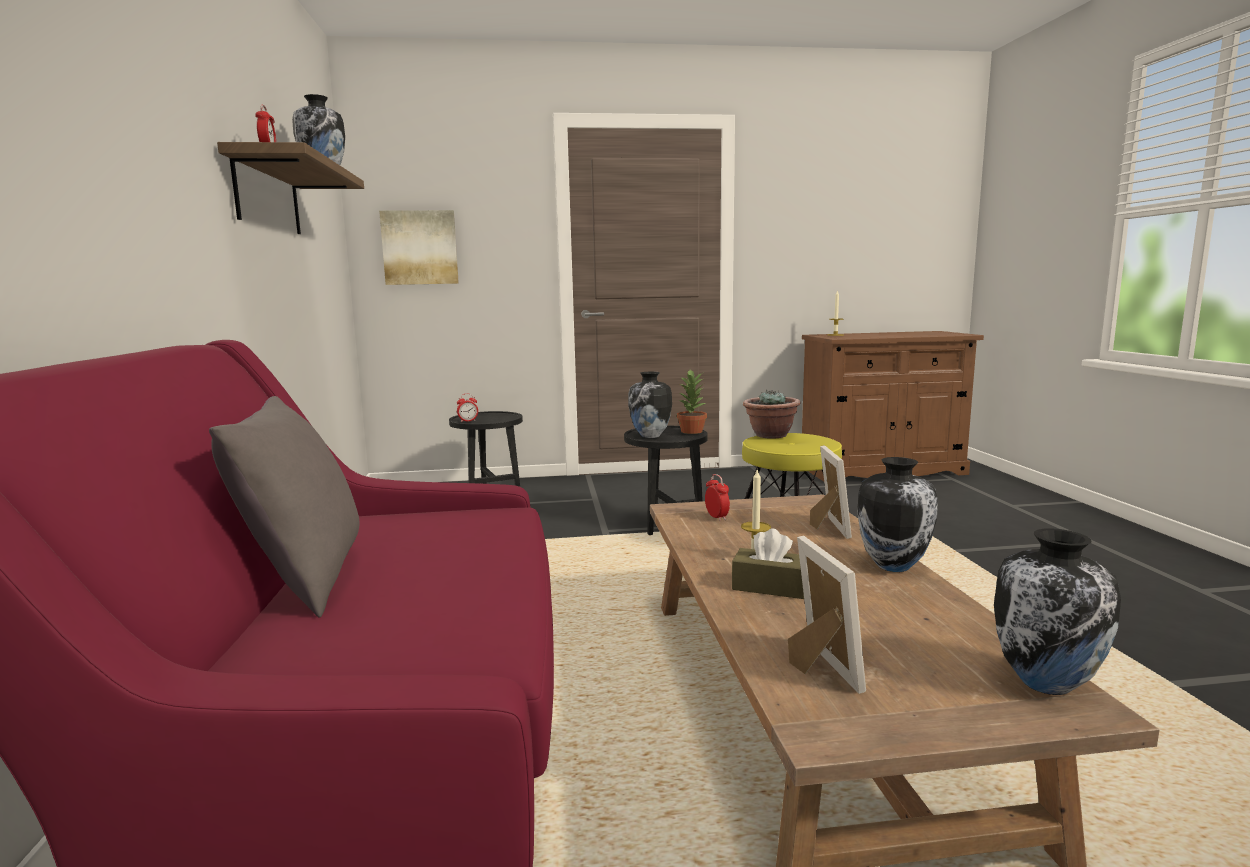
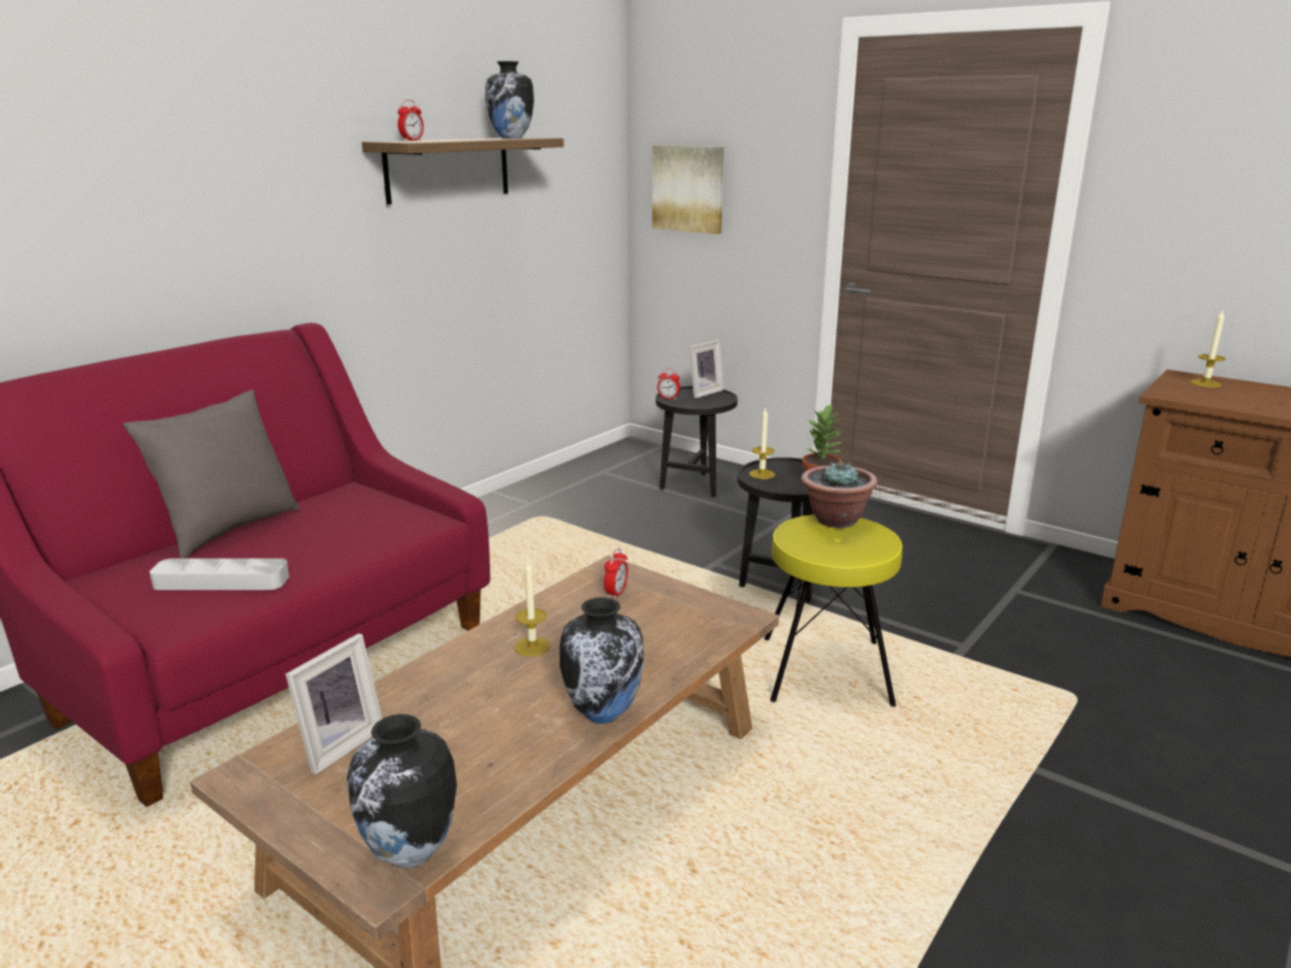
camera: 45 degrees right, 10 degrees up
(436, 609) = (221, 581): none -> grey tray
(650, 436) = (762, 474): vase -> candle
(770, 587) = (475, 675): brown tissue box -> none
(827, 528) = (666, 650): picture frame -> picture frame (703, 392)

